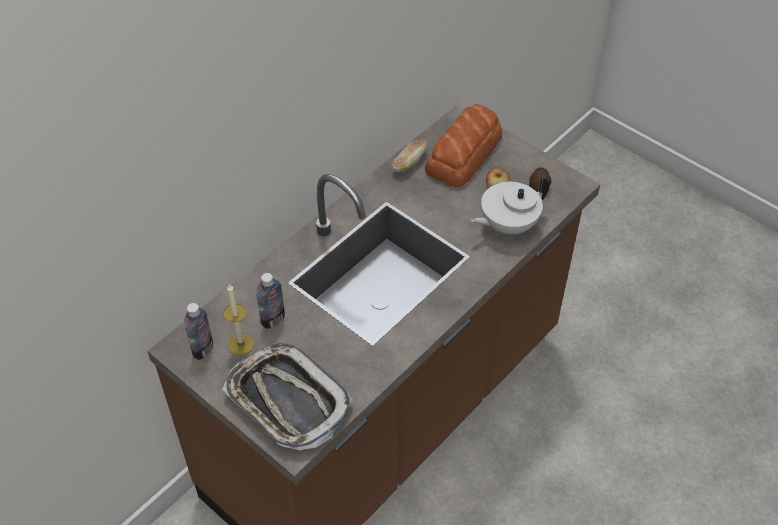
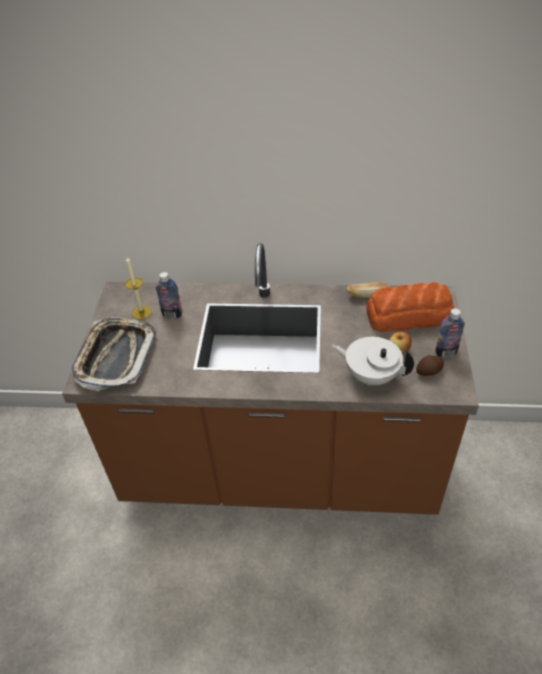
camera: 55 degrees right, 5 degrees down
(203, 349) = (124, 300): bottle -> bottle (446, 352)

